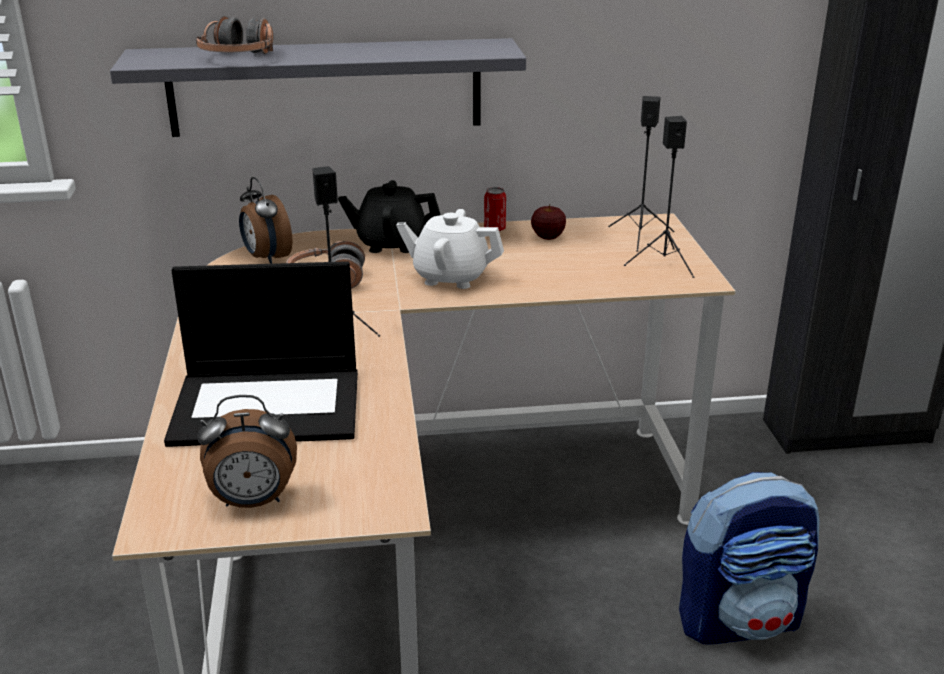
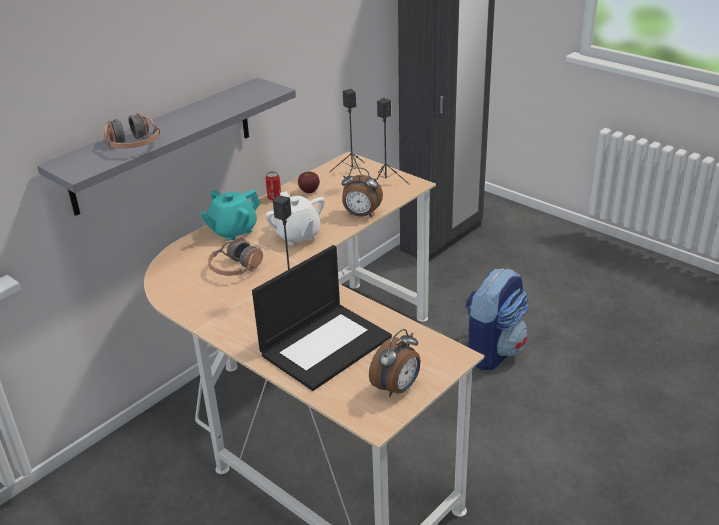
camera: 40 degrees left, 5 degrees up
(266, 258) = (175, 271): alarm clock -> alarm clock (361, 215)
(391, 244) = (233, 231): black teapot -> turquoise teapot
(450, 277) = (297, 235): white teapot -> white teapot turned 90 degrees counterclockwise

